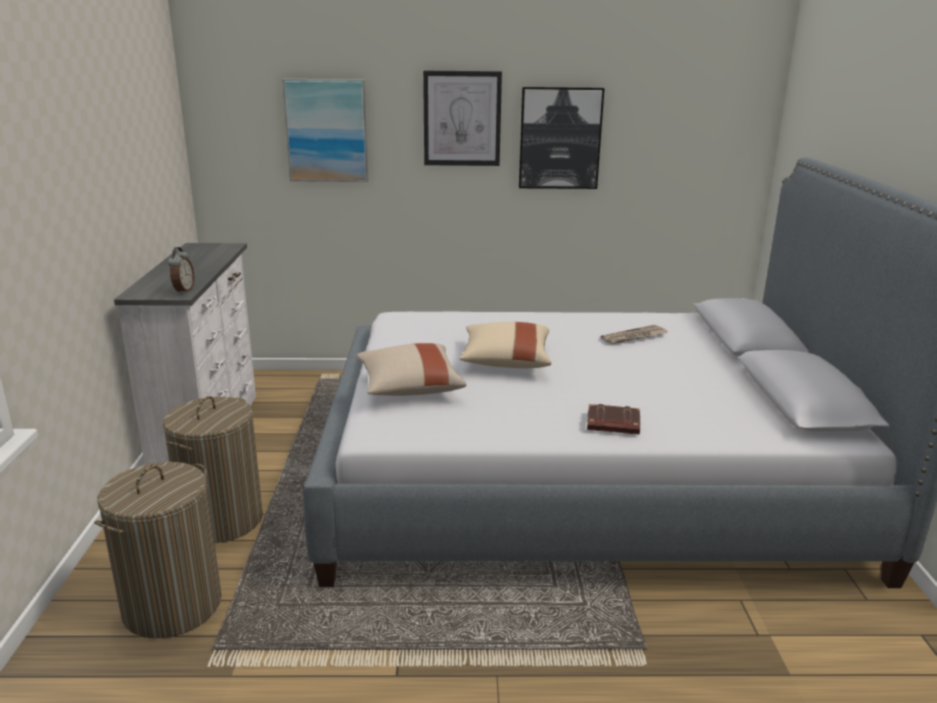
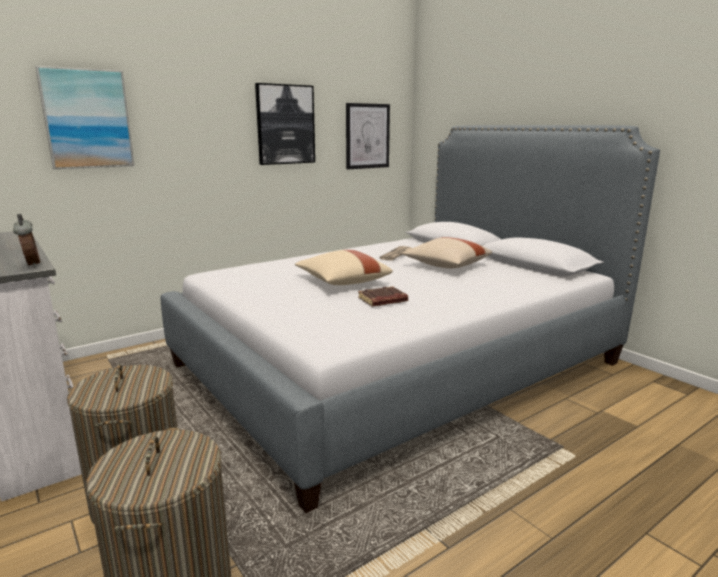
camera: 35 degrees left, 5 degrees down
(409, 387) = (302, 312): beige pillow -> beige pillow (446, 266)
(462, 119) = (211, 108): picture -> picture (367, 136)
(612, 424) = (472, 298): brown book -> brown book (382, 301)

